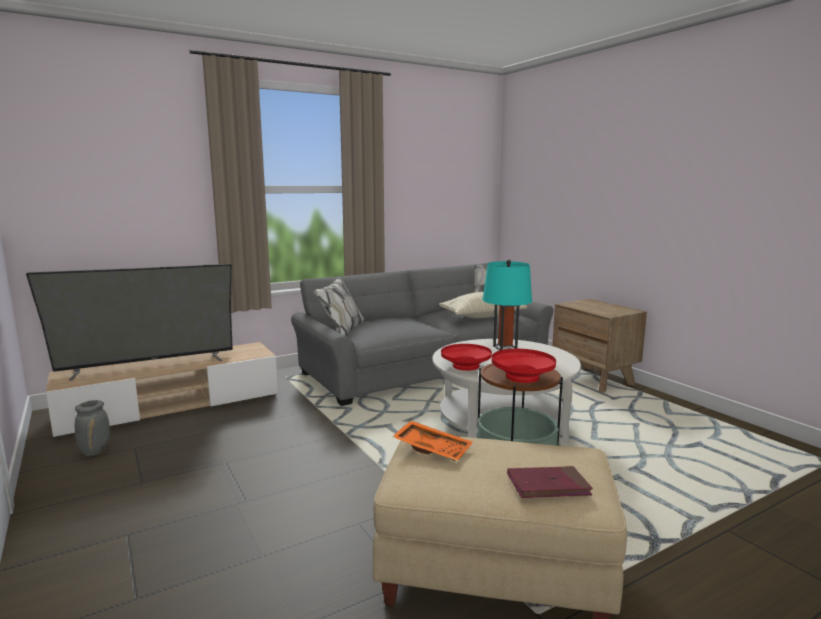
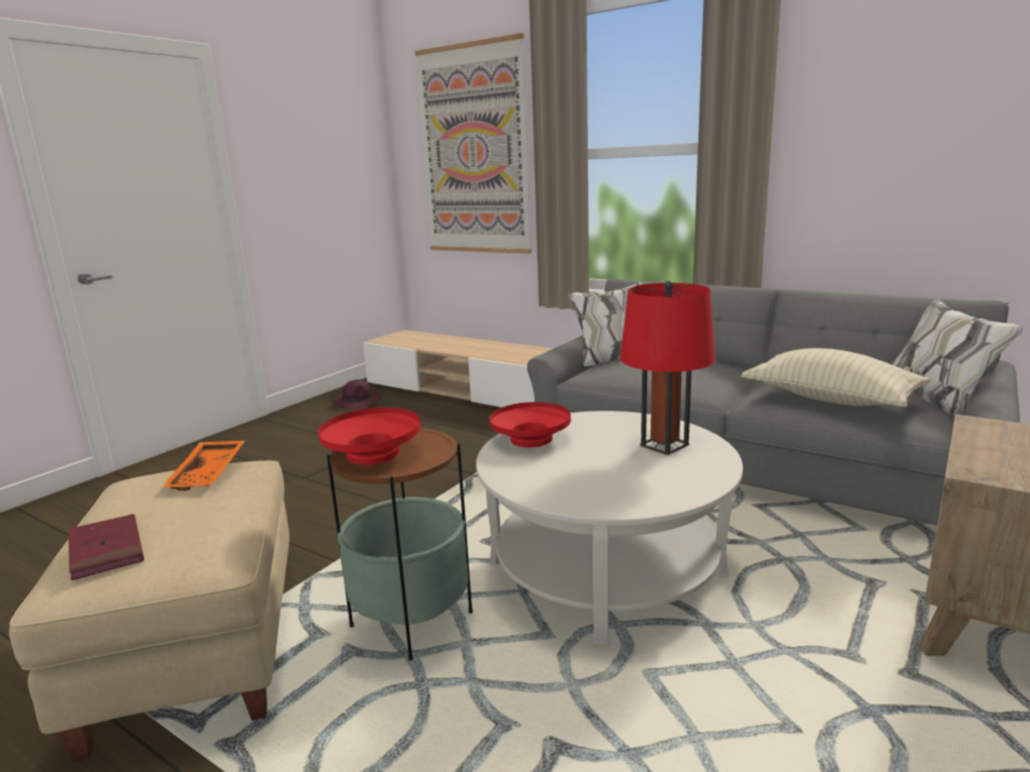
camera: 65 degrees right, 5 degrees up
(95, 451) = (358, 402): grey vase -> purple hat
(128, 182) = (473, 151): none -> picture
(148, 365) = (448, 343): television -> none
(505, 347) = (664, 445): turquoise table lamp -> red table lamp

